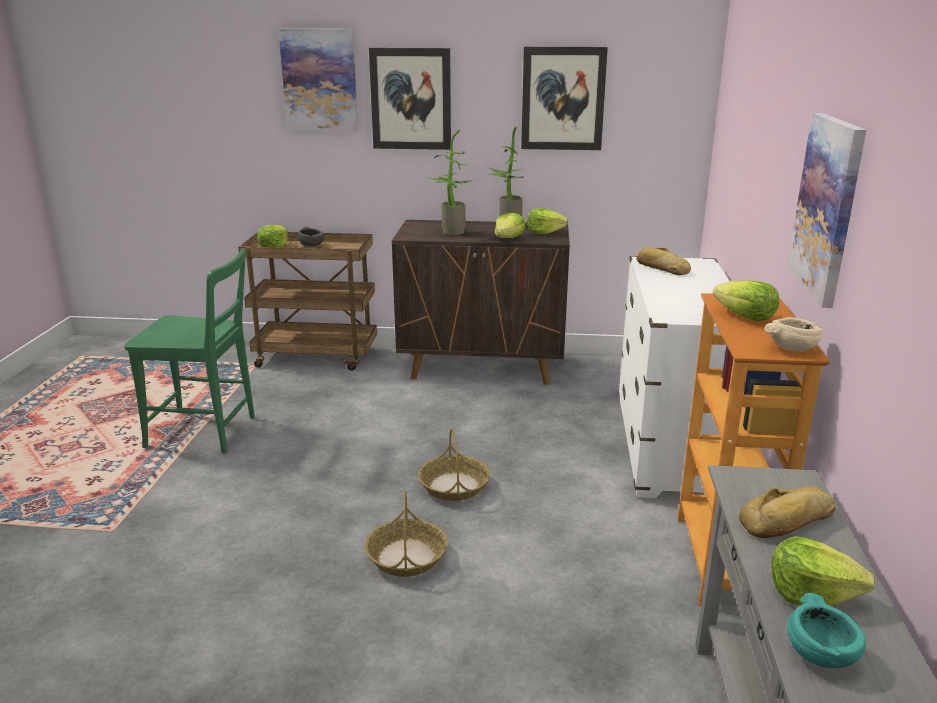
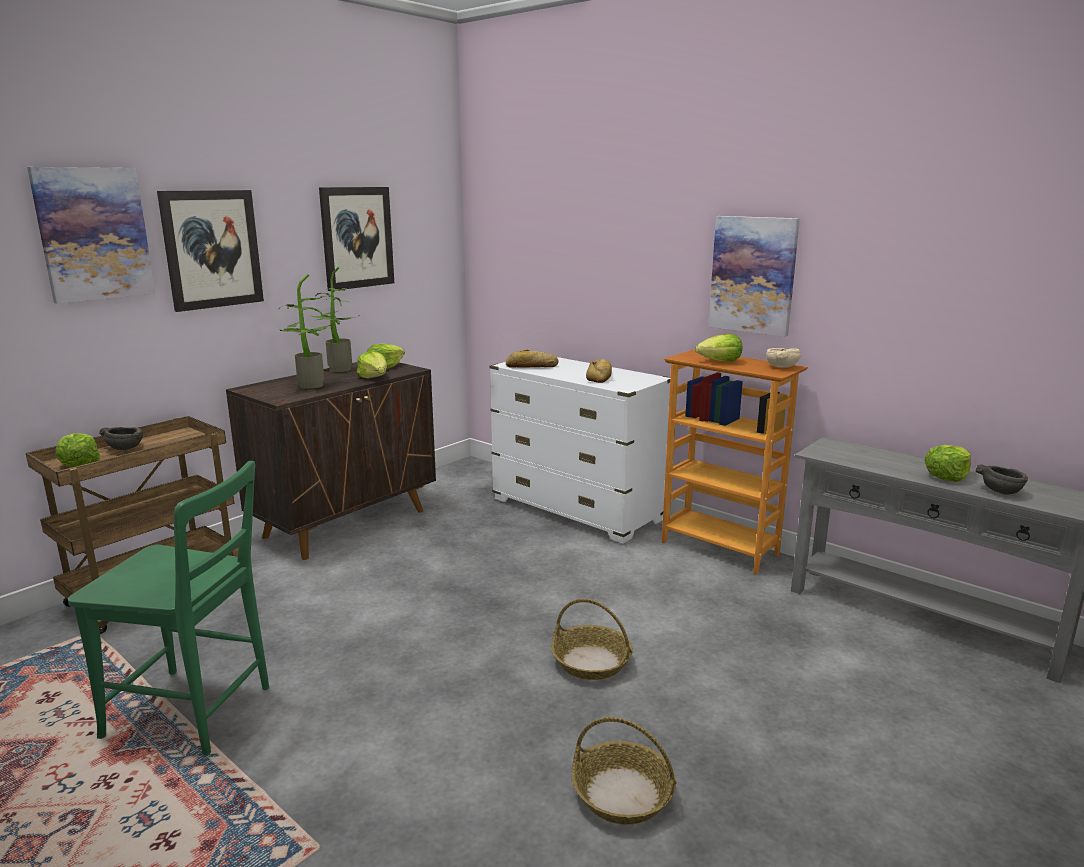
camera: 55 degrees left, 5 degrees down
(207, 432) = (196, 713): green chair -> green chair turned 60 degrees clockwise
(453, 486) = (515, 604): basket -> basket (622, 794)
(789, 521) = (874, 458): bread -> bread (600, 376)
(821, 654) = (1001, 491): turquoise bowl -> grey bowl

